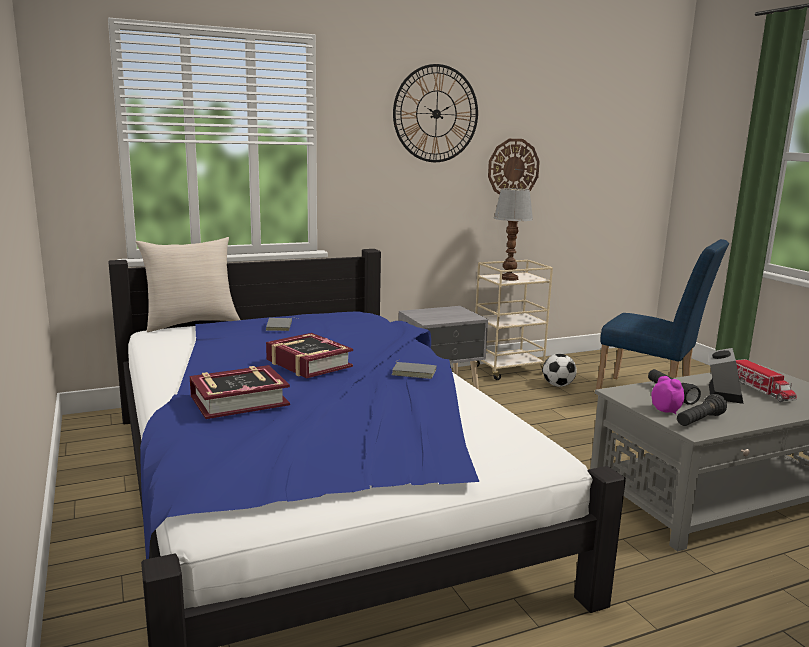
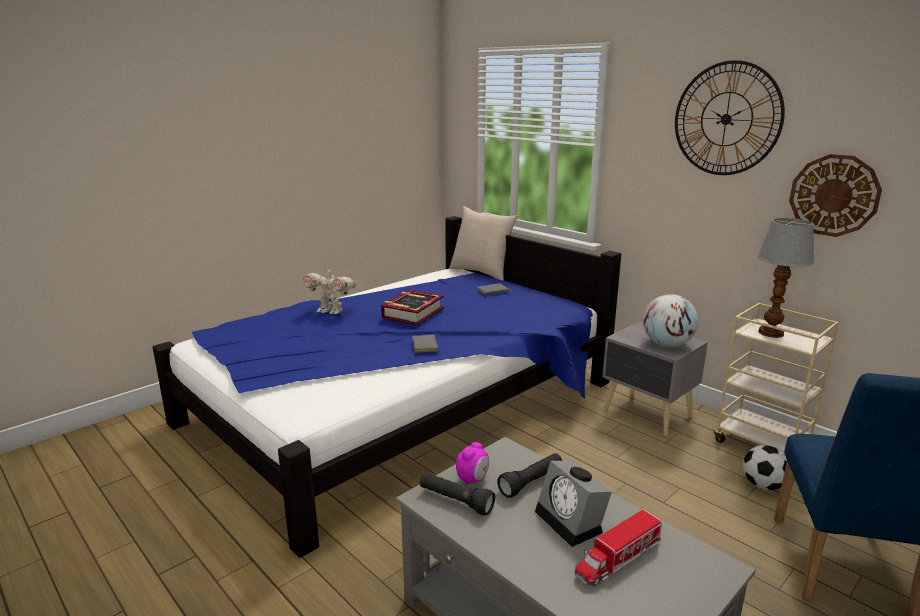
camera: 70 degrees right, 5 degrees up
(239, 400) = (331, 311): book -> toy robot
(456, 314) = (666, 344): none -> globe
(722, 392) = (572, 522): alarm clock -> alarm clock turned 60 degrees clockwise

